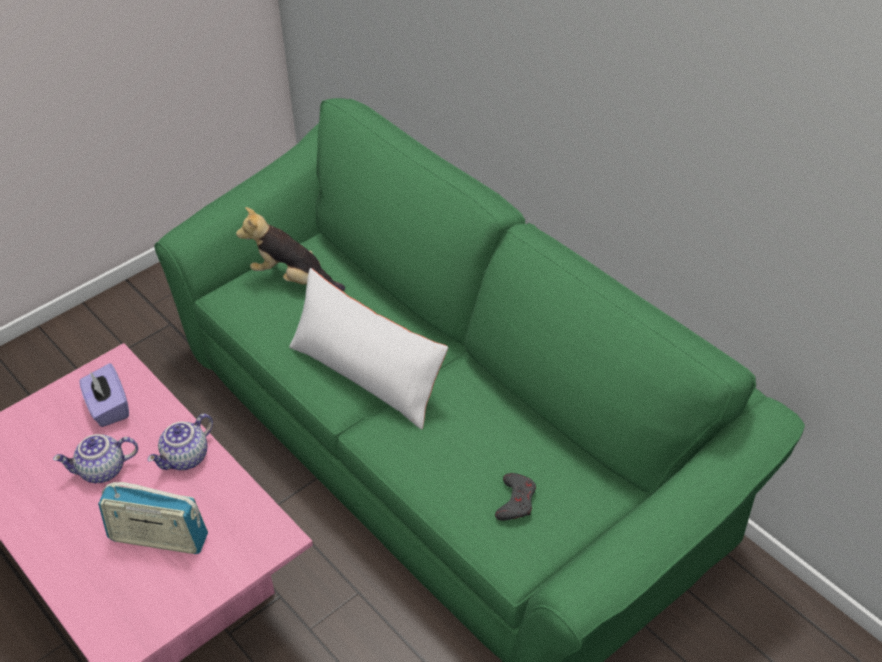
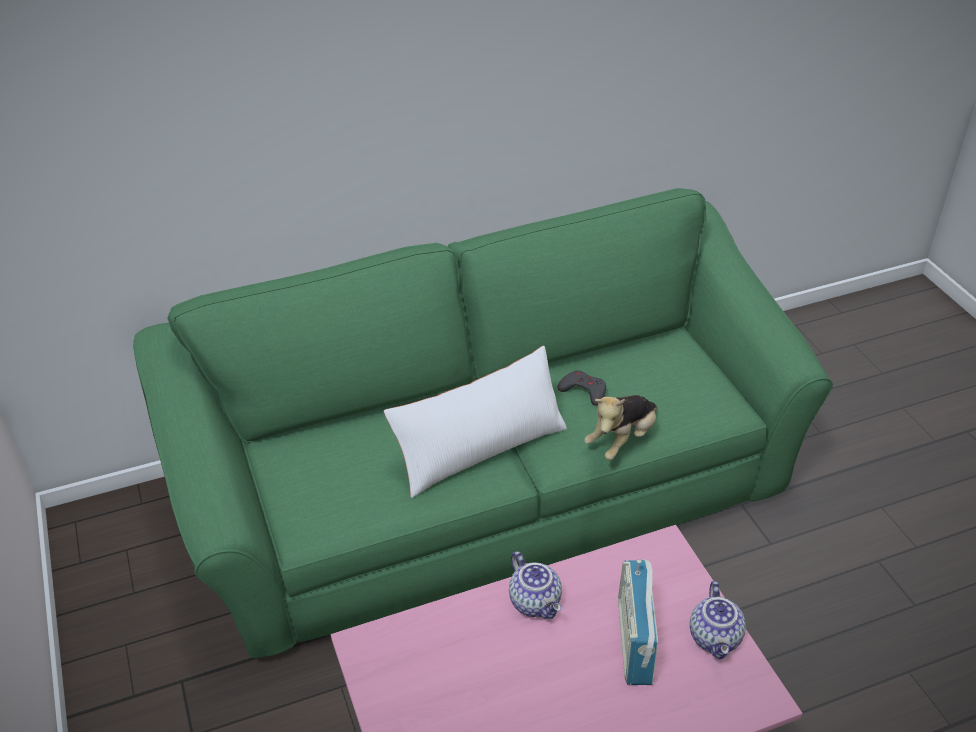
camera: 70 degrees left, 5 degrees down
(102, 471) = (523, 680): teapot -> teapot (716, 638)
(108, 408) = (429, 662): purple tissue box -> none
(158, 538) = (634, 642): radio -> radio turned 150 degrees clockwise
(292, 278) = (312, 474): plush toy -> plush toy (622, 440)
(516, 501) = (671, 391): grey game controller -> grey game controller (583, 391)

